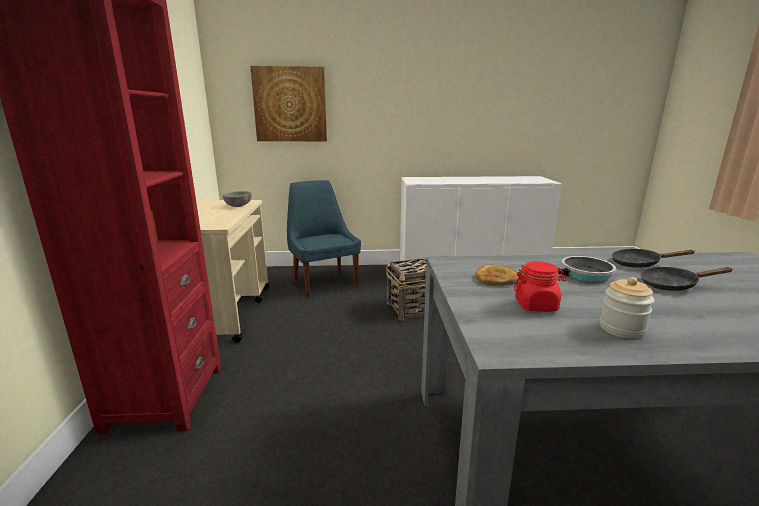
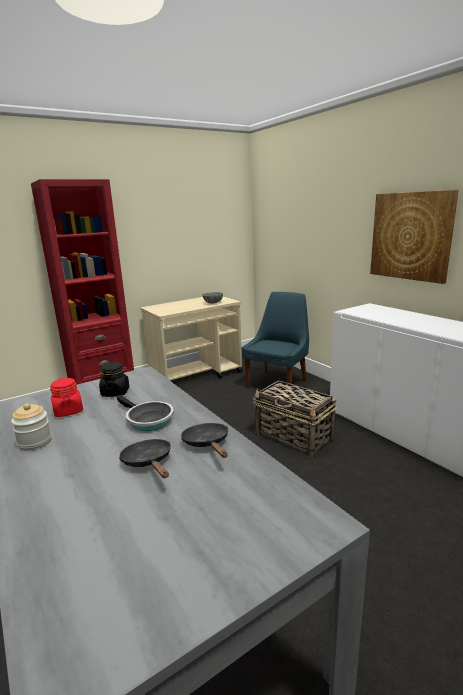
camera: 60 degrees right, 0 degrees up
(290, 104) = (294, 223): picture -> picture (411, 236)
(496, 279) = (115, 392): bread -> black jar

